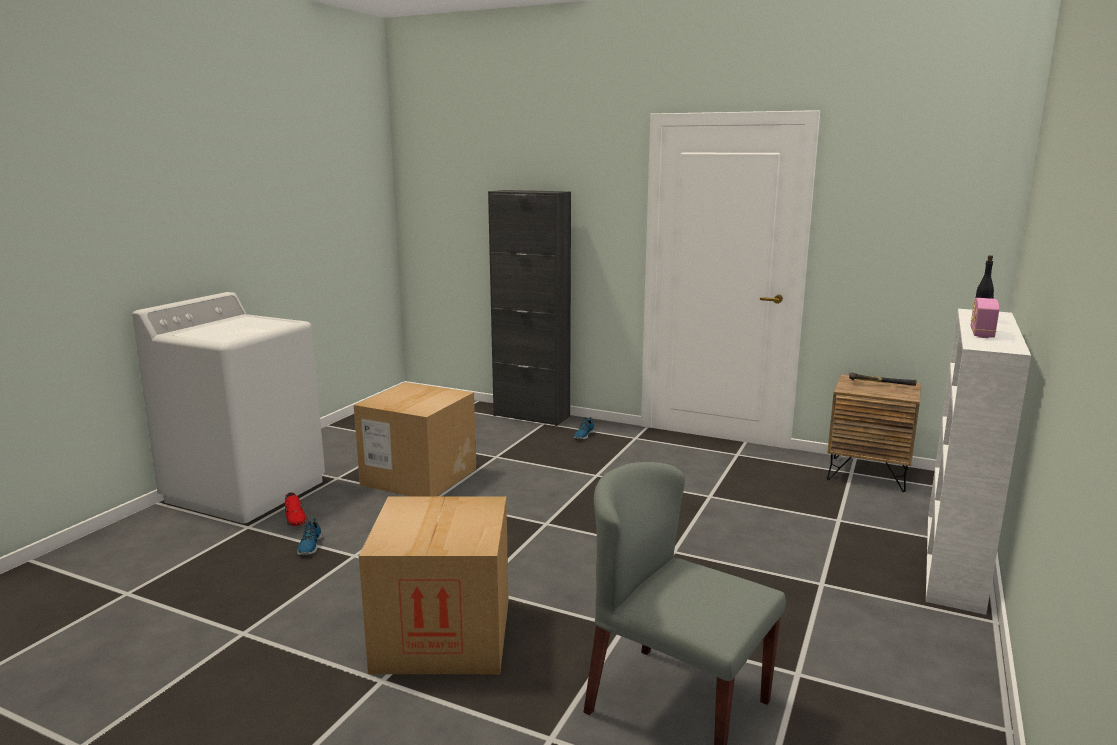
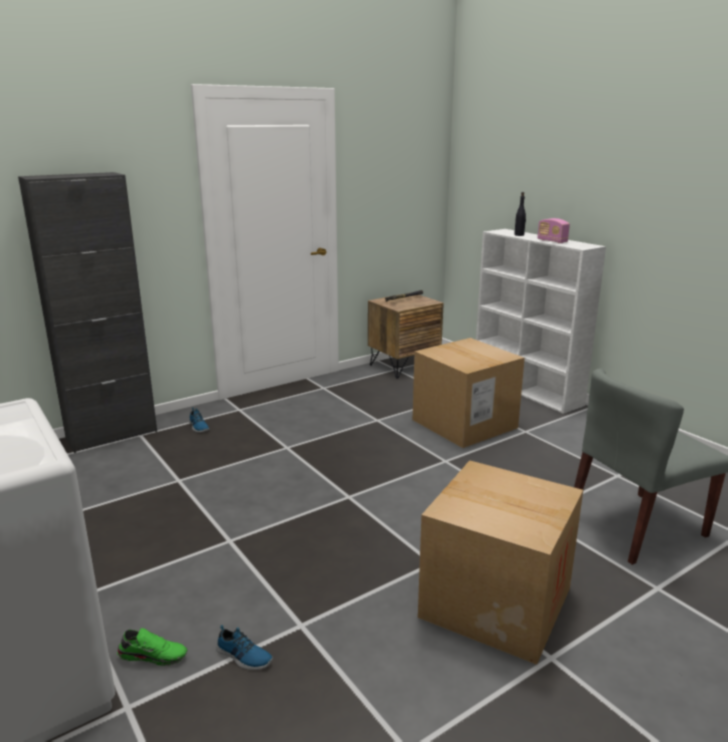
camera: 60 degrees left, 5 degrees up
(296, 518) = (153, 655): red shoe -> green shoe
(419, 477) = (161, 536): cardboard box -> cardboard box (464, 424)

